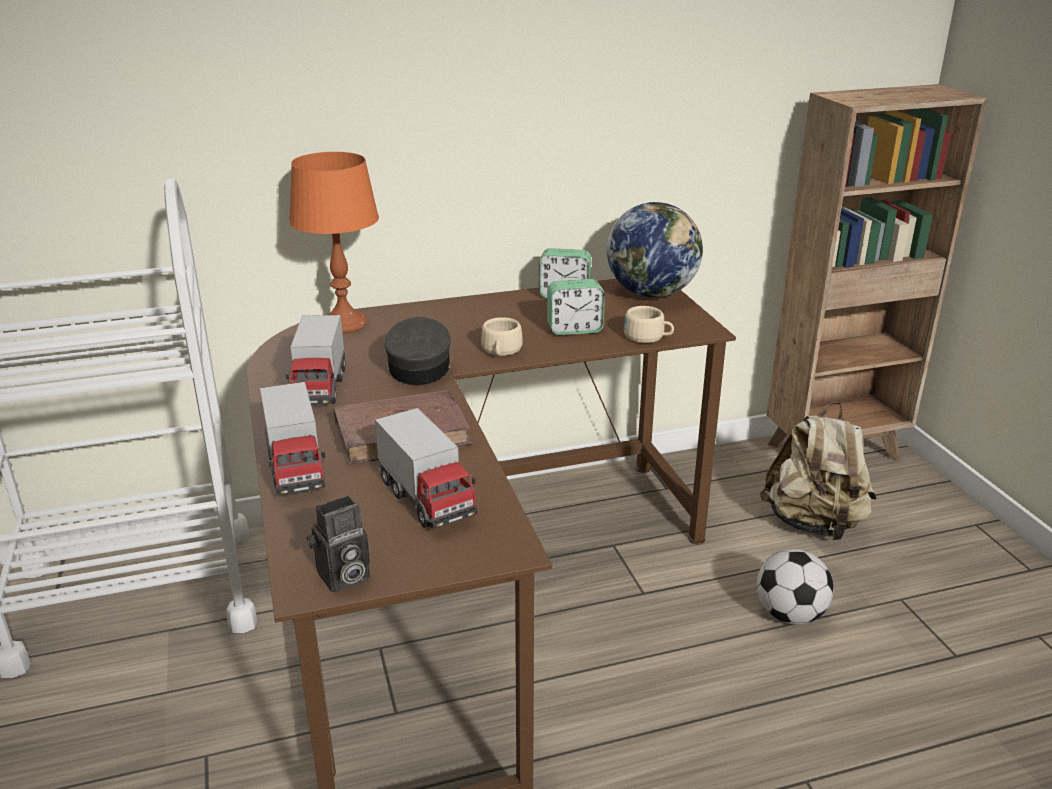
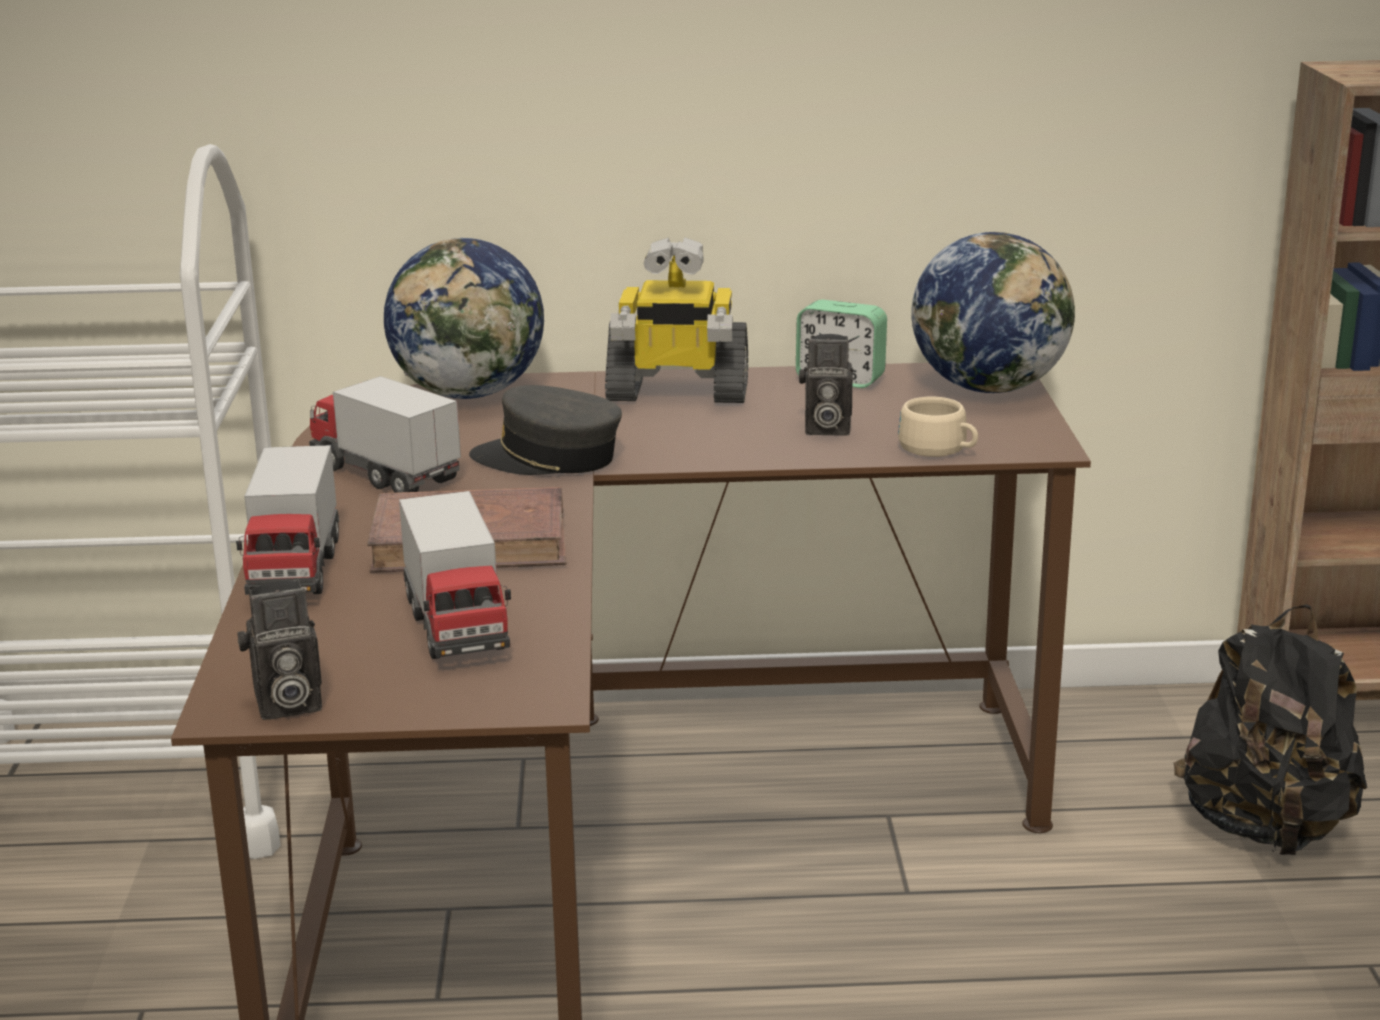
camera: 15 degrees right, 5 degrees down
(320, 388) = (385, 473): toy truck -> toy truck turned 120 degrees clockwise
(345, 324) = (470, 394): orange table lamp -> globe
(419, 366) = (548, 458): grey cap -> grey cap turned 90 degrees counterclockwise
(473, 312) = (676, 392): none -> toy robot
(501, 351) = (687, 449): beige cup -> none
(574, 329) = (824, 429): alarm clock -> camera
(789, 615) = (1149, 959): football -> none
(814, 523) = (1265, 828): beige backpack -> black backpack

